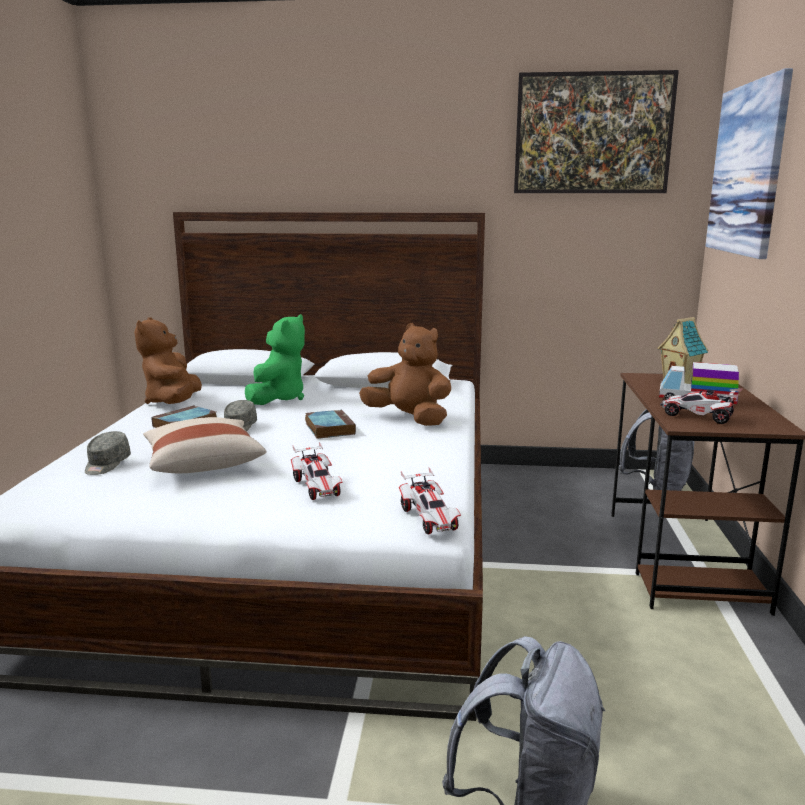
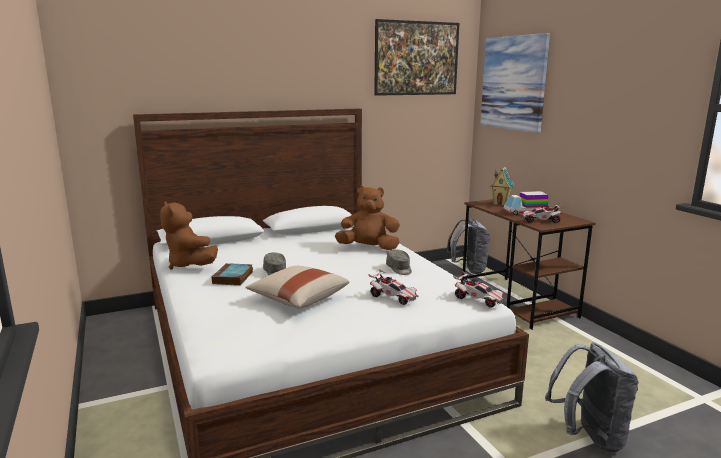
camera: 30 degrees left, 0 degrees up
(106, 464) = (237, 314): grey cap -> grey cap (399, 269)
(278, 398) = (261, 249): green plush toy -> none
(329, 428) = (334, 262): book -> none

